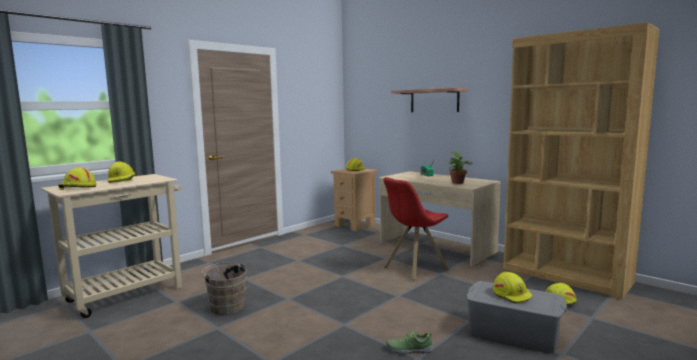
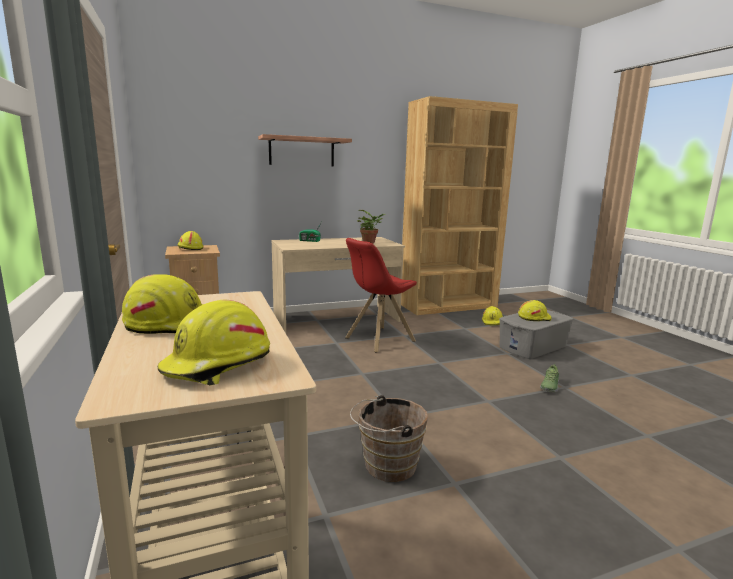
camera: 65 degrees left, 5 degrees up
(415, 268) = (379, 339): red chair -> red chair turned 60 degrees clockwise

